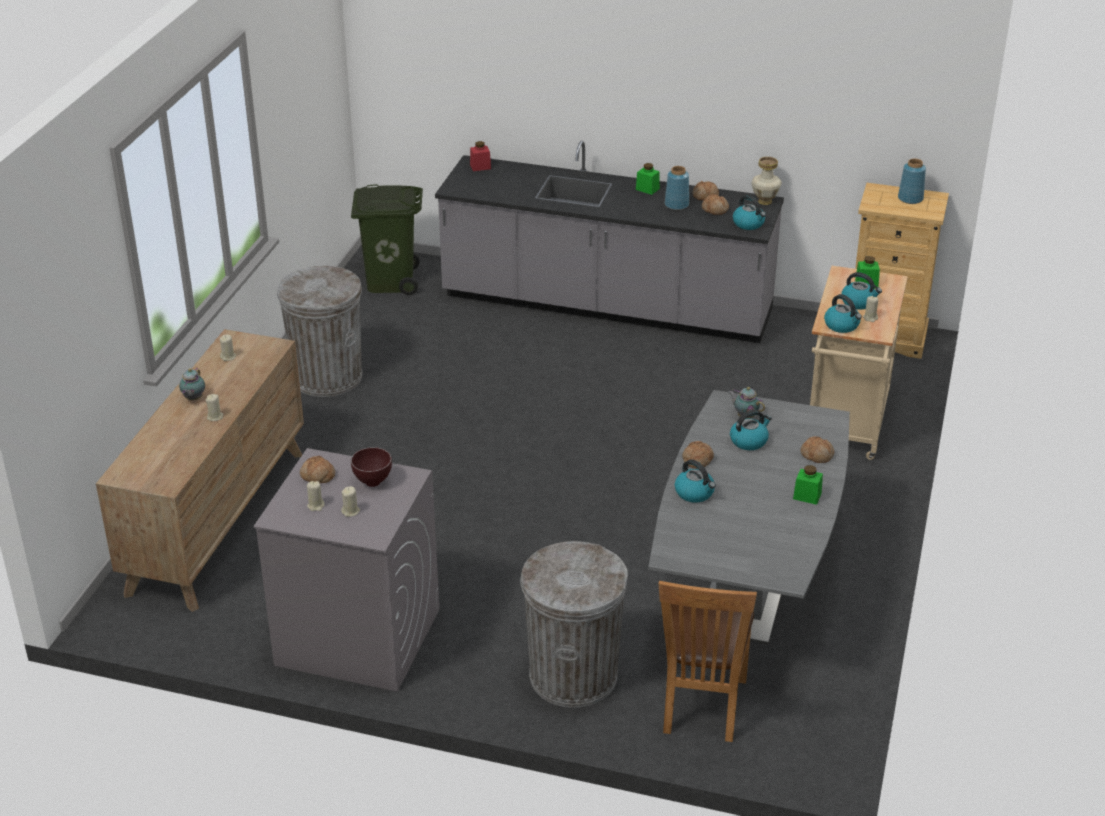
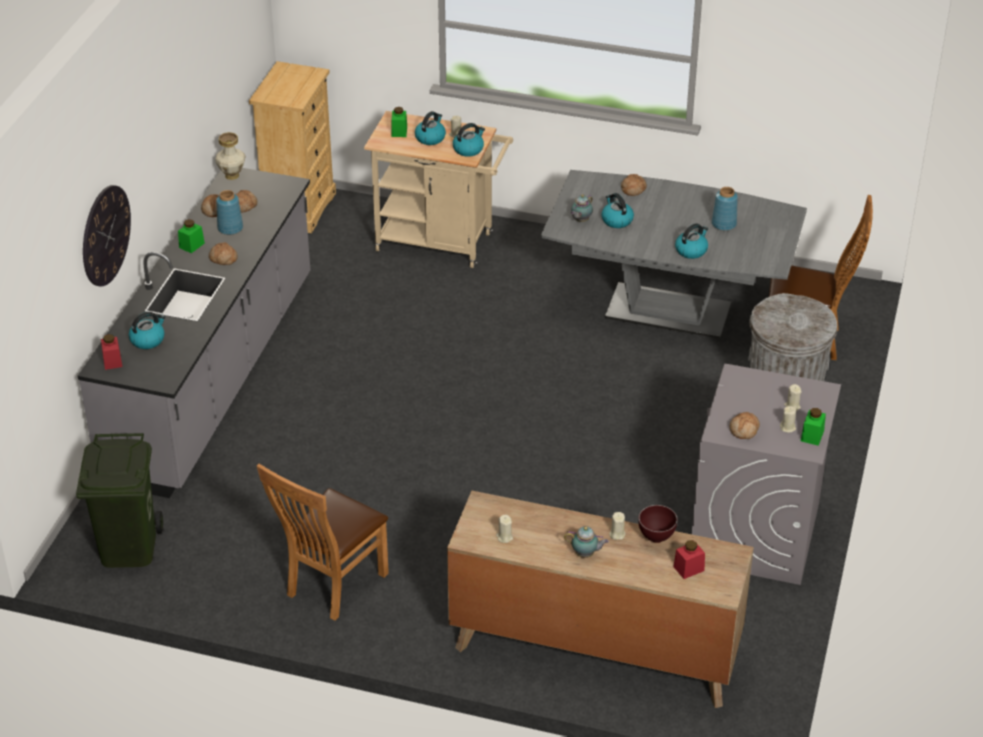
camera: 90 degrees left, 5 degrees up
(156, 456) = (688, 568): none -> red jar
(327, 377) = (331, 587): grey trash can -> brown chair
(373, 482) = (748, 395): brown bowl -> brown bowl (655, 537)
(552, 90) = (105, 235): none -> wall clock
(697, 459) = (645, 247): bread -> bread (223, 259)
(749, 224) = (277, 187): kettle -> kettle (148, 340)
(807, 496) = (688, 197): green jar -> green jar (812, 436)
(910, 199) = (286, 80): blue vase -> blue vase (724, 224)

